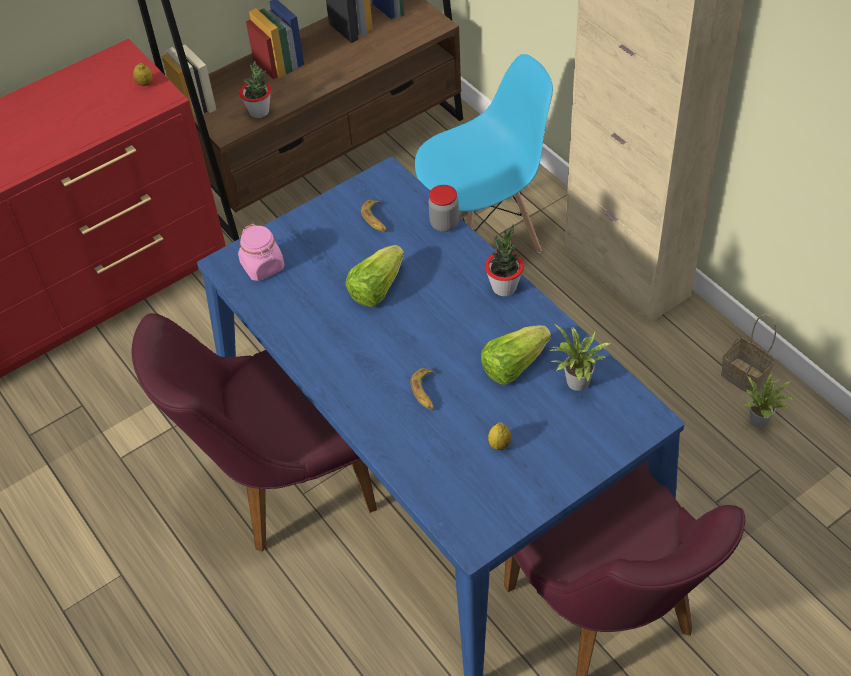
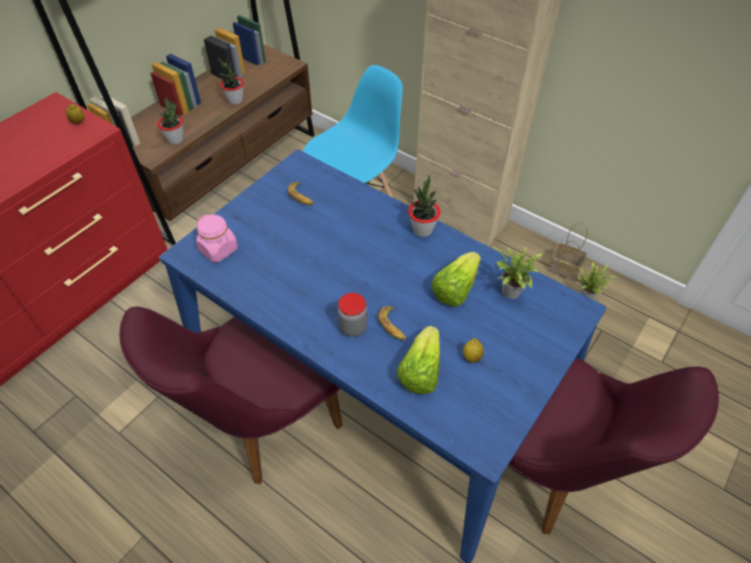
camera: 20 degrees left, 0 degrees up
(347, 68) = (235, 100): none -> potted plant
(376, 288) = (321, 249): lettuce -> lettuce (420, 371)
(444, 224) = (357, 191): jar -> jar (353, 327)

